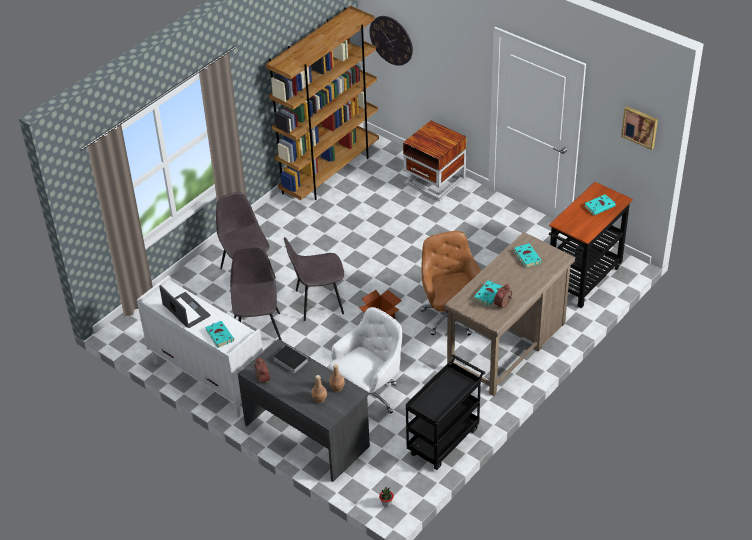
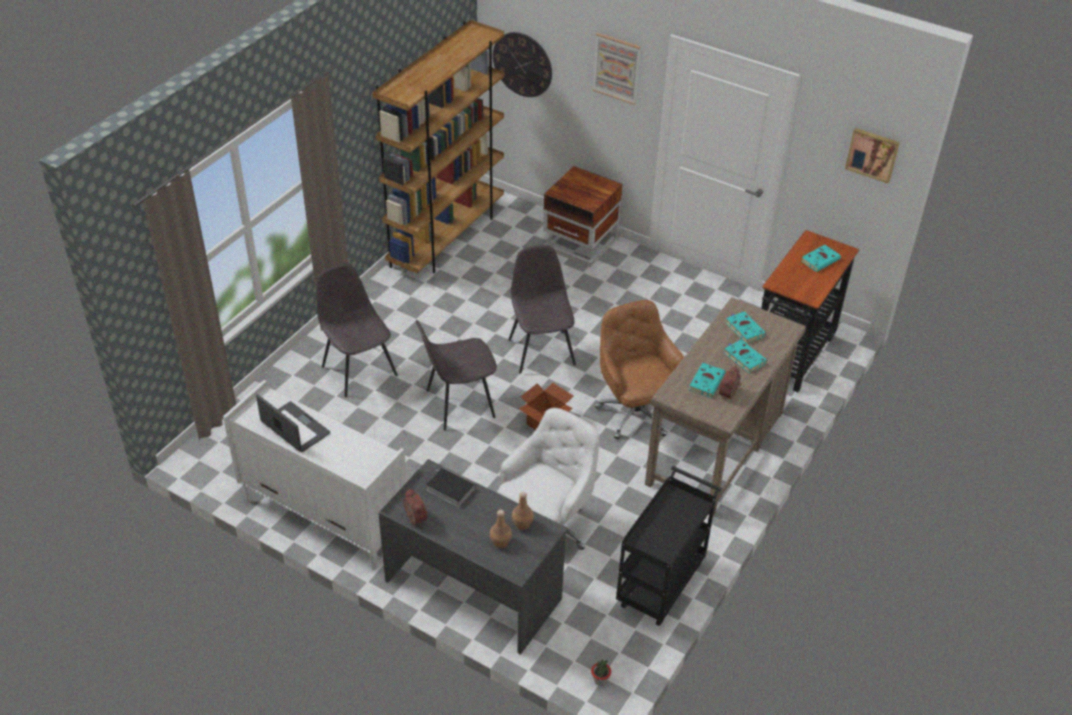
camera: 10 degrees left, 0 degrees up
(219, 335) = (346, 460): turquoise book -> turquoise book (743, 357)
(258, 328) = (383, 443): grey chair -> grey chair (541, 350)
(458, 48) = (616, 68): none -> picture

